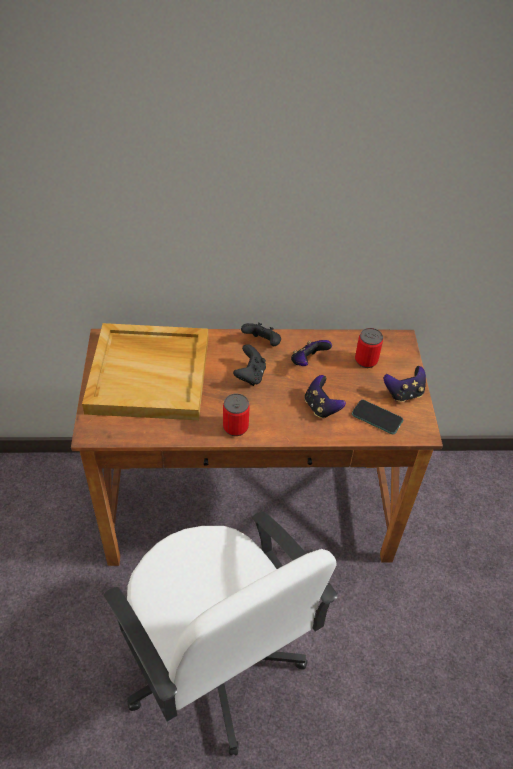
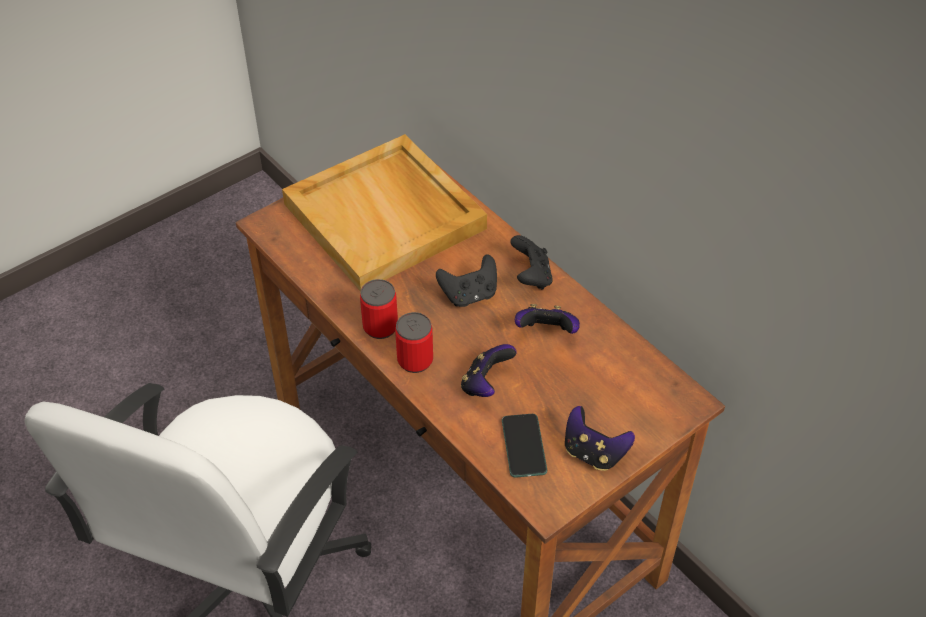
camera: 55 degrees right, 0 degrees up
(366, 360) = (610, 385): can -> can (415, 360)

